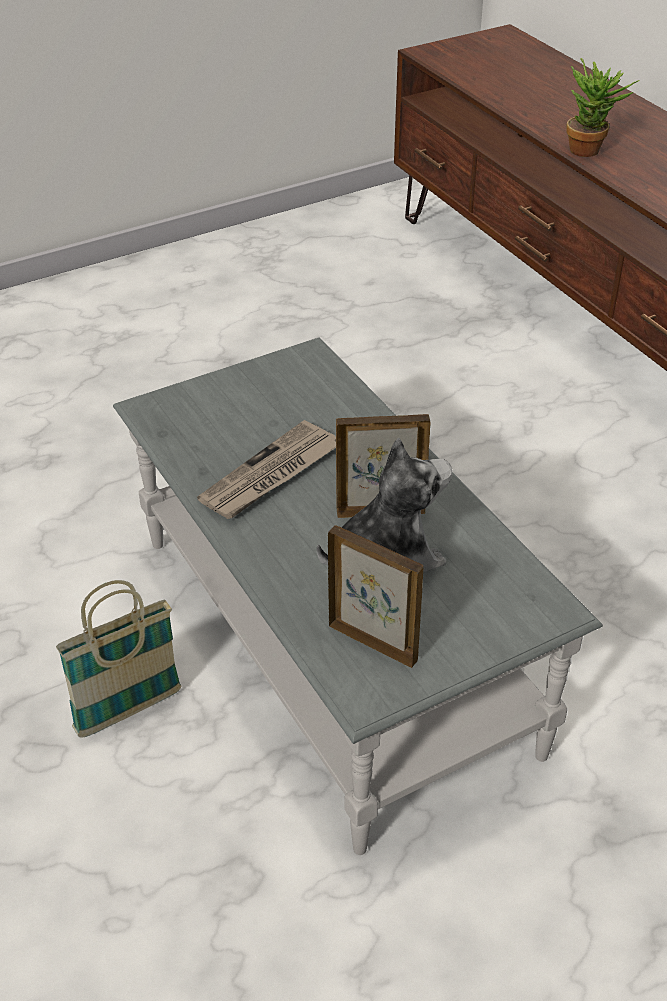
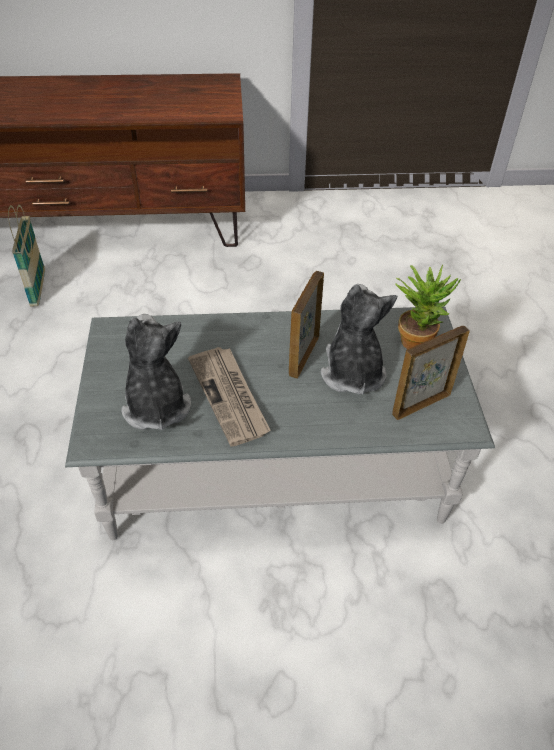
camera: 65 degrees left, 5 degrees up
(129, 710) = (268, 614): basket -> basket (38, 288)
(222, 427) = (156, 405): none -> plush toy
(591, 150) = (58, 115): potted plant -> potted plant (417, 338)

